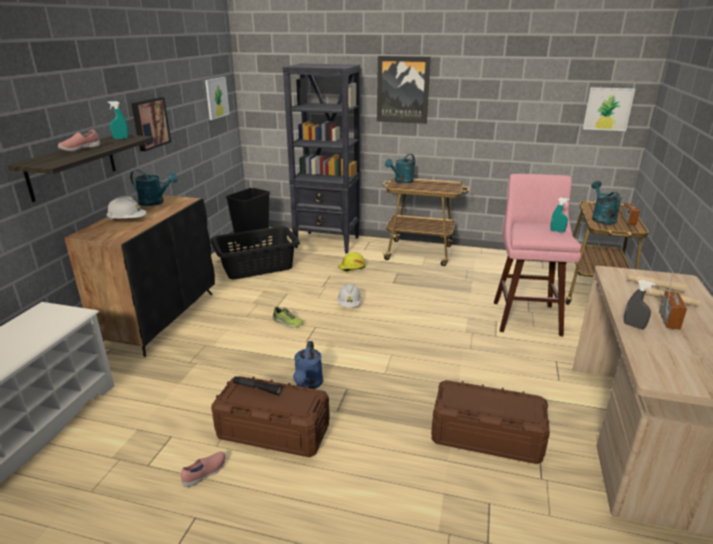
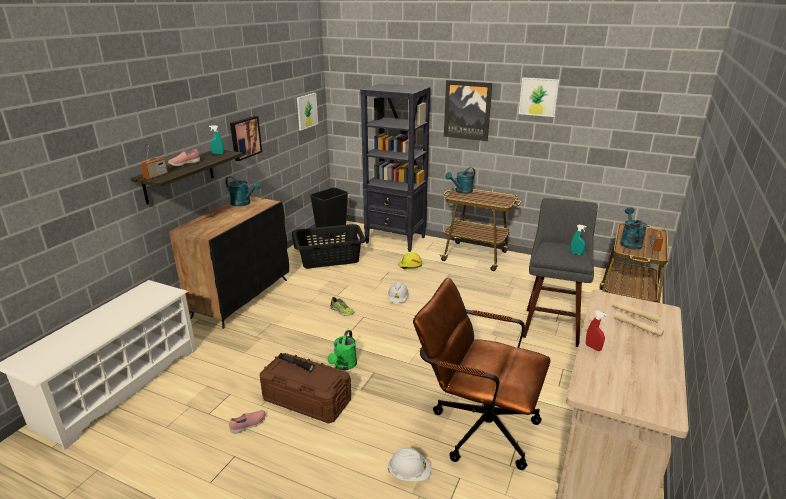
camera: 10 degrees right, 0 degrees up
(128, 221) = (218, 219): white hard hat -> white hard hat (409, 473)
(308, 385) = (344, 365): blue watering can -> green watering can
(486, 437) = (476, 426): brown storage box -> brown office chair
(525, 316) = (551, 325): pink stool -> grey stool
(608, 109) = (654, 138): picture -> picture (538, 97)
(633, 326) = (593, 347): grey spray bottle -> red spray bottle
(669, 321) = (627, 346): radio -> radio (156, 176)

